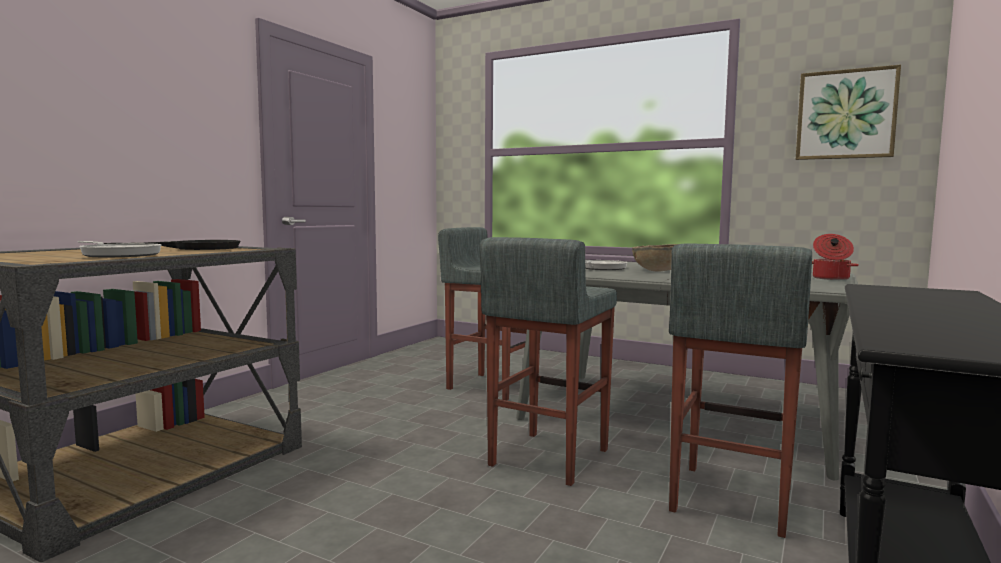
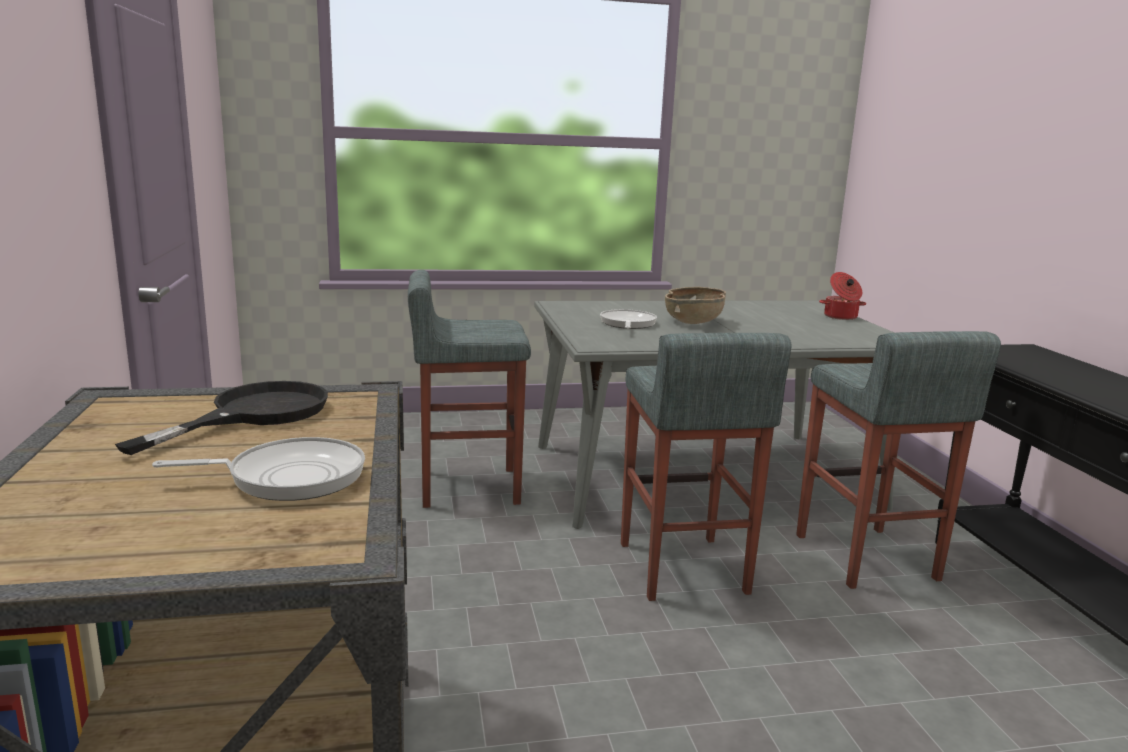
camera: 40 degrees left, 10 degrees up
(845, 114) = (778, 124): picture -> none

